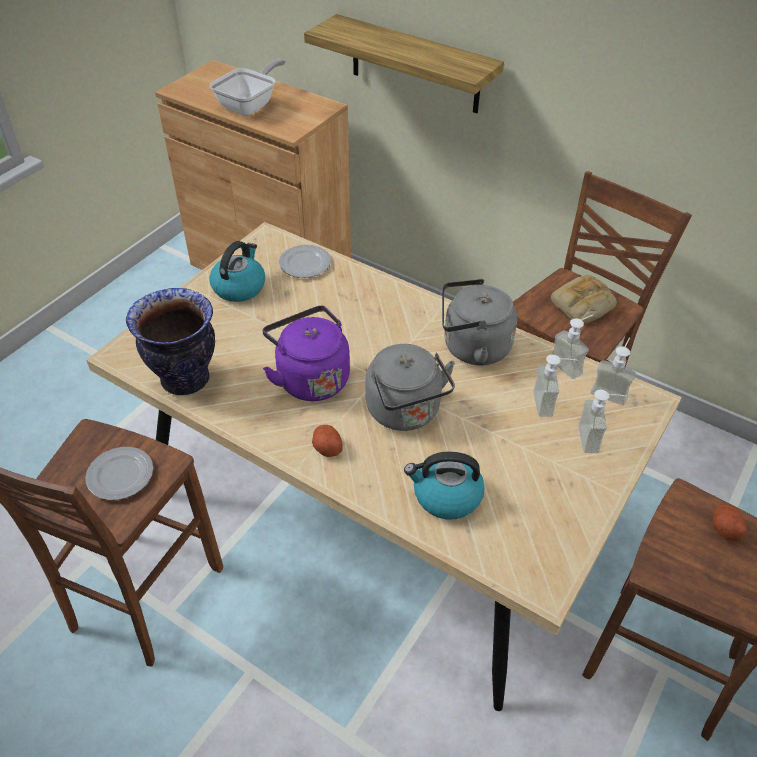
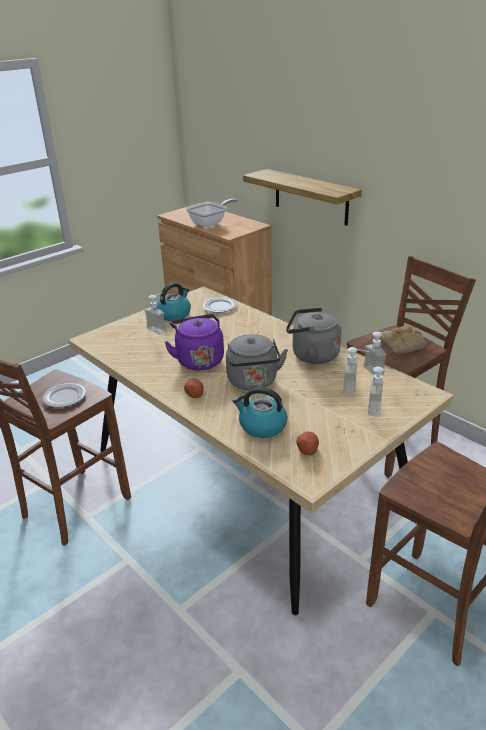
camera: 15 degrees right, 15 degrees down
(186, 379) = (122, 353): vase -> none
(610, 390) = (401, 386): soap dispenser -> soap dispenser (160, 328)
(724, 528) = (462, 473): potato -> potato (307, 449)

